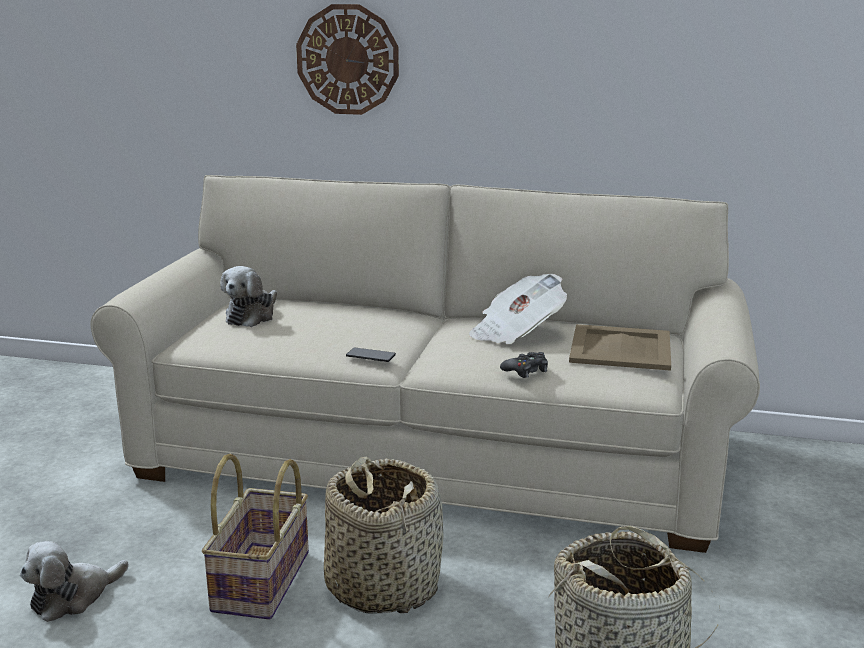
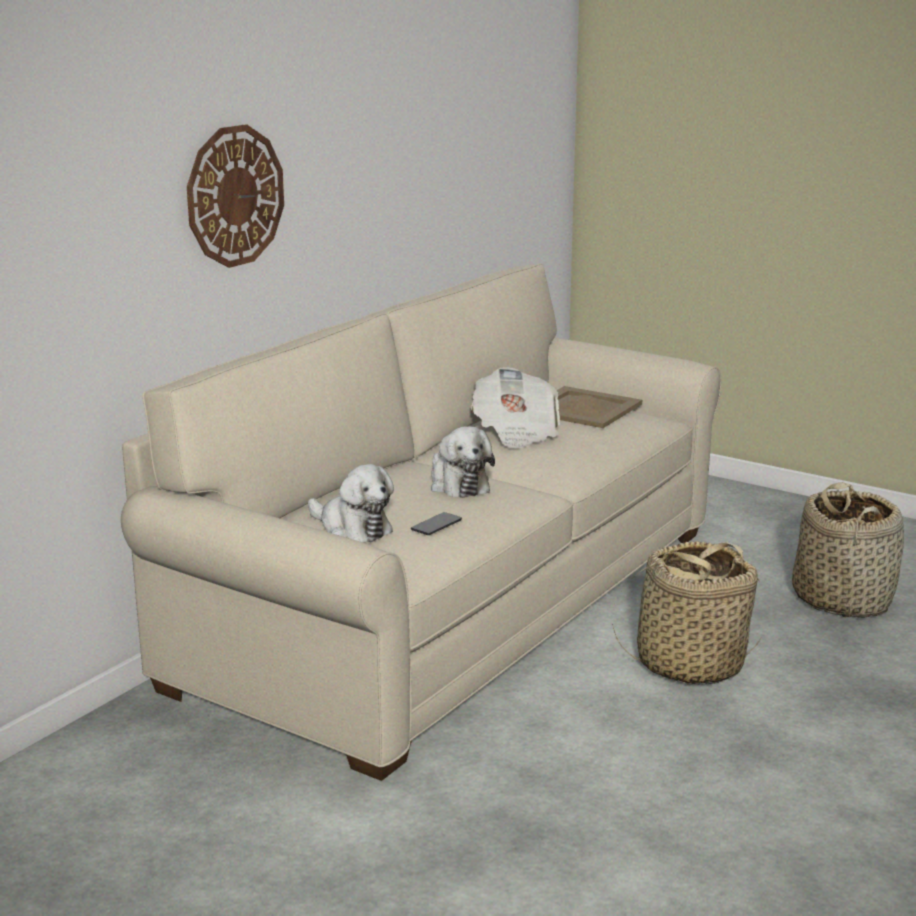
camera: 70 degrees left, 0 degrees up
(73, 597) = (643, 832): plush toy -> plush toy (457, 484)
(263, 582) = (659, 720): basket -> none
(370, 356) = (527, 491): phone -> phone (436, 525)
(526, 371) = (610, 444): black game controller -> none

